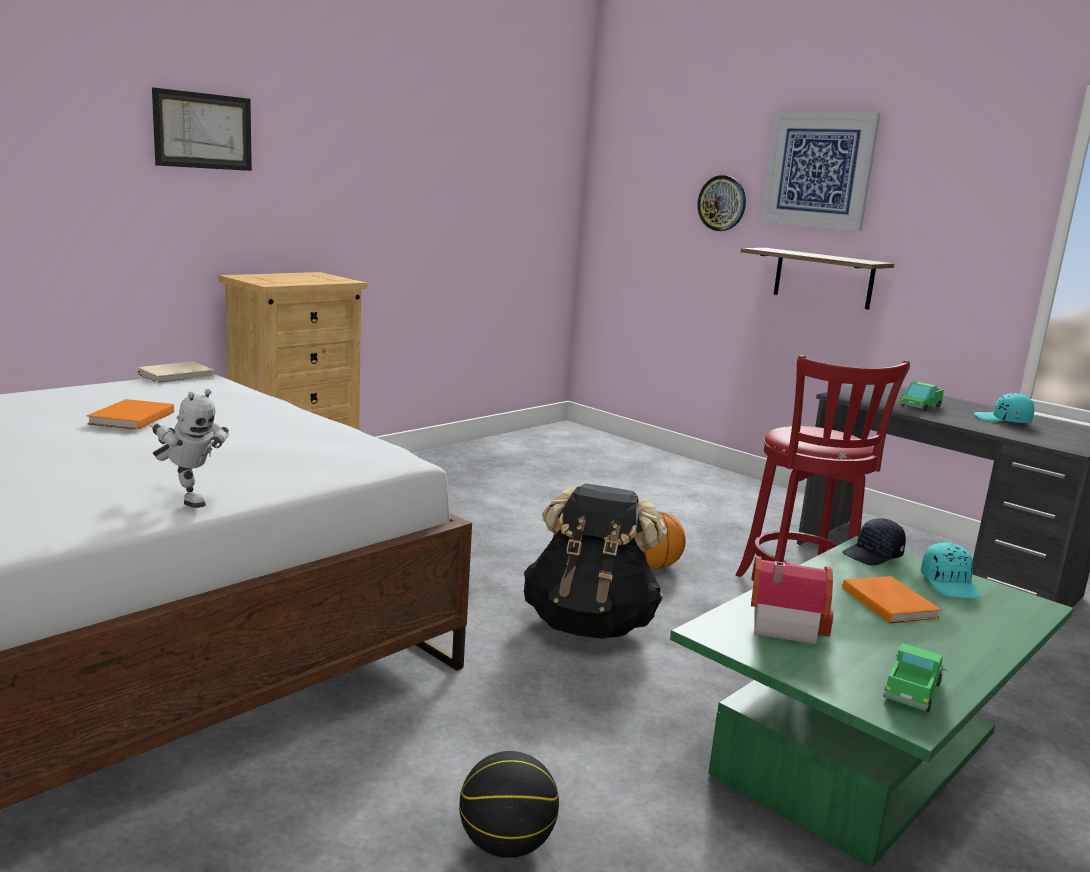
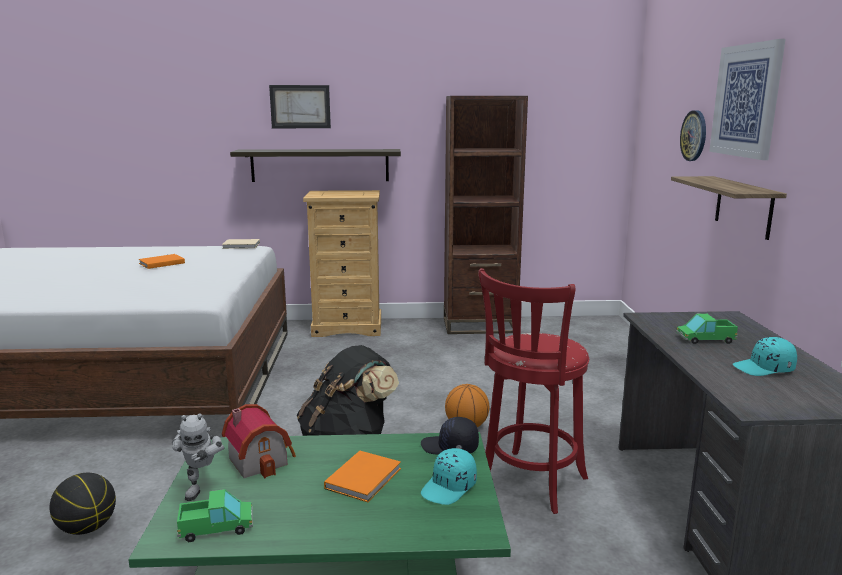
camera: 45 degrees right, 0 degrees up
(189, 499) = (71, 301): toy robot -> toy robot (202, 486)
(232, 232) = (320, 165): none -> shelf
(454, 457) = (479, 325): none -> brown bookcase
(1003, 420) = (764, 369): turquoise cap -> turquoise cap turned 75 degrees counterclockwise

